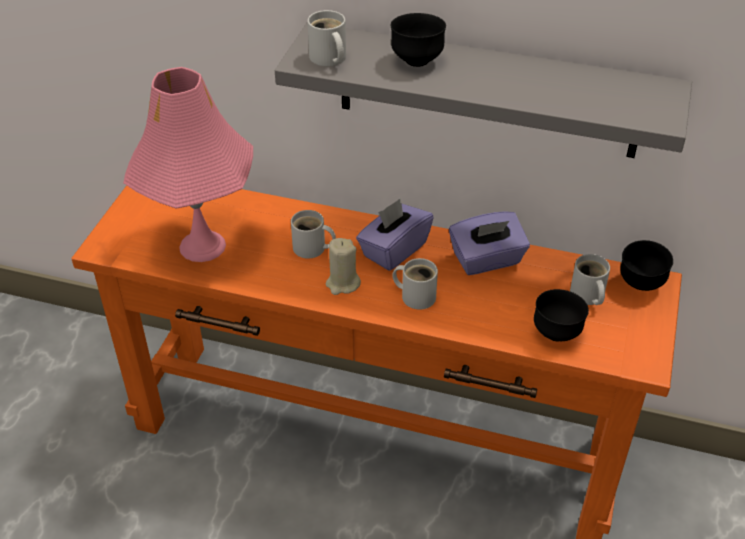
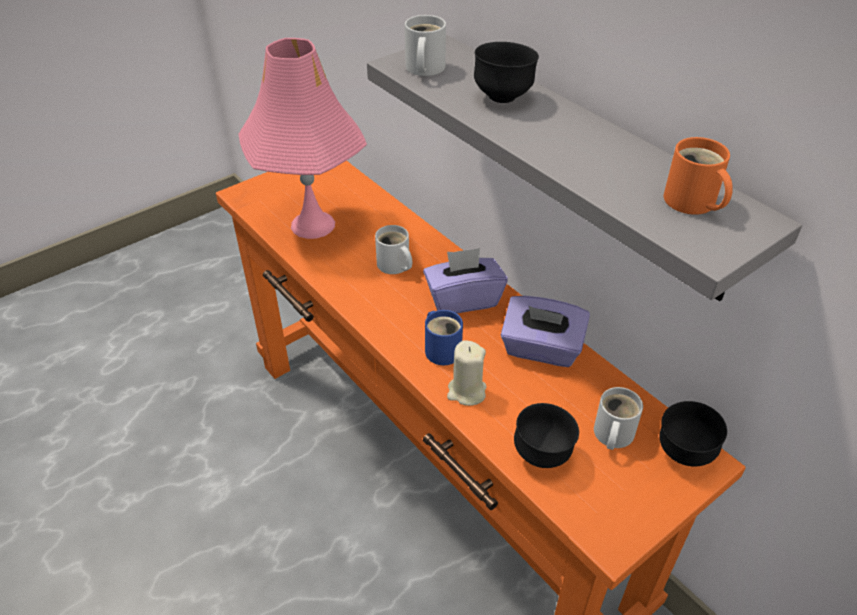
camera: 35 degrees right, 0 degrees up
(342, 283) = (390, 307): beige candle -> beige candle (466, 392)
(416, 295) = (442, 349): white mug -> blue mug
(620, 92) = (691, 203): none -> orange mug

